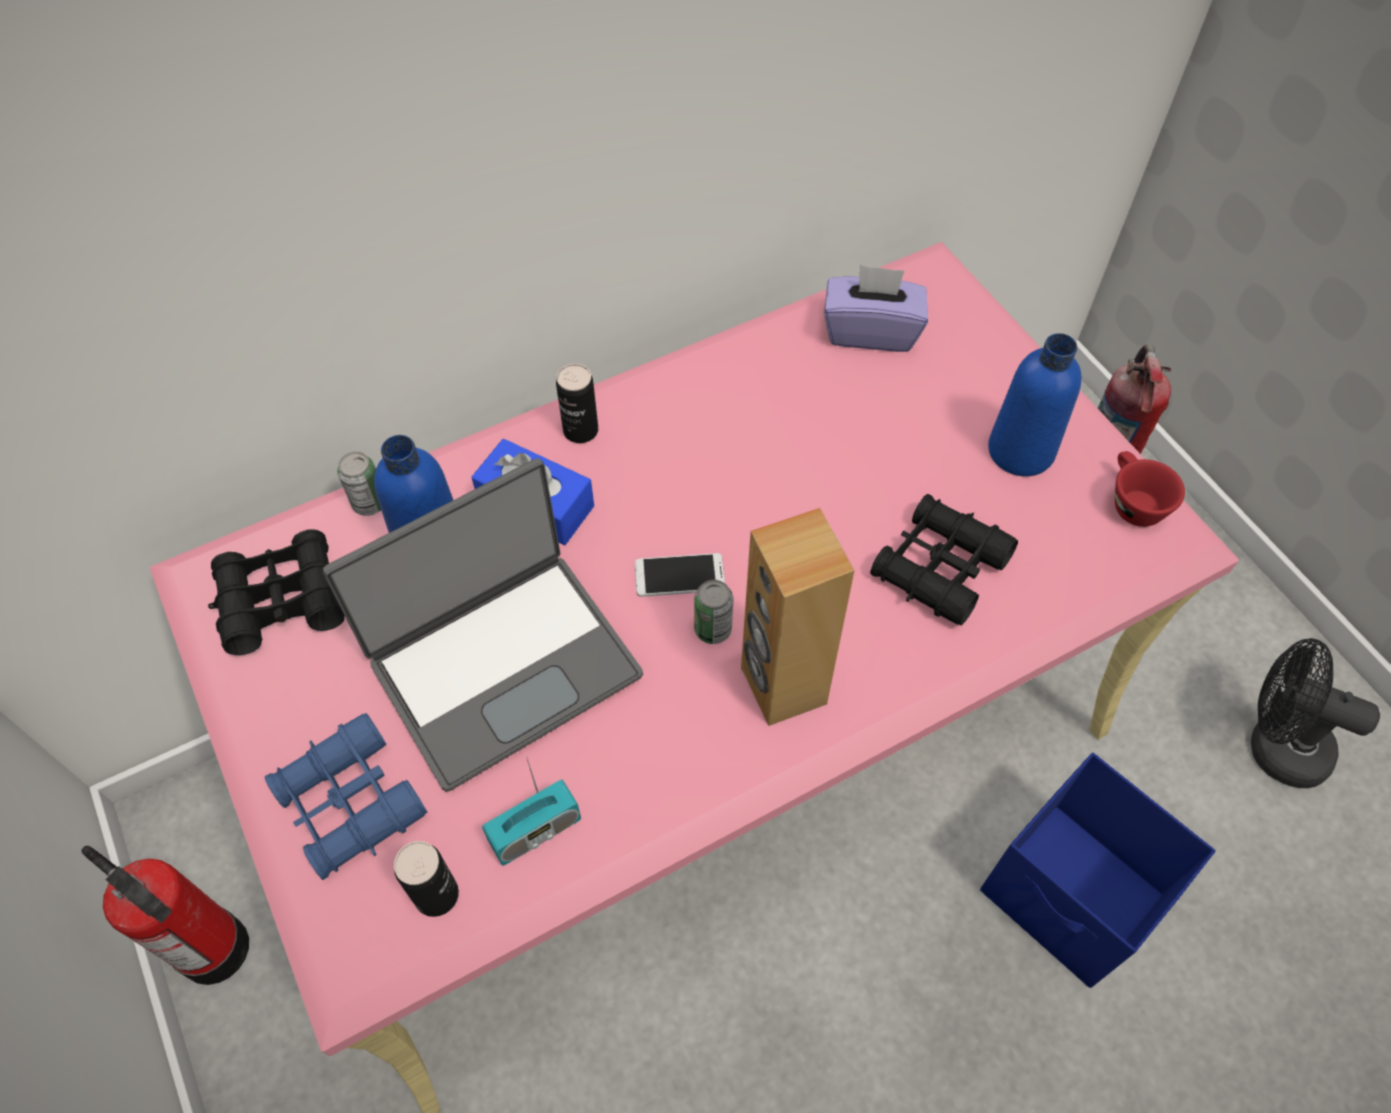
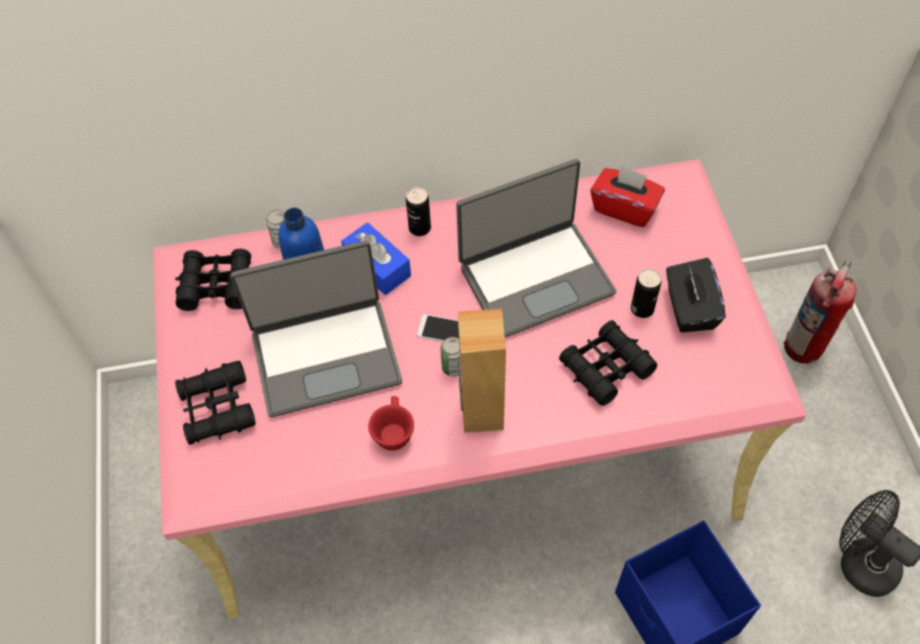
camera: 20 degrees right, 0 degrees up
(214, 947) = (140, 484): fire extinguisher -> none
(350, 803) = (217, 408): blue binoculars -> black binoculars
(436, 895) = (246, 471): can -> can (642, 308)
(535, 831) = (311, 453): radio -> none
(783, 462) = (535, 278): none -> laptop
(871, 331) = (624, 208): purple tissue box -> red tissue box
(1020, 451) = (689, 309): blue bottle -> black tissue box
(1132, 502) = (748, 359): red cup -> red cup (393, 431)

